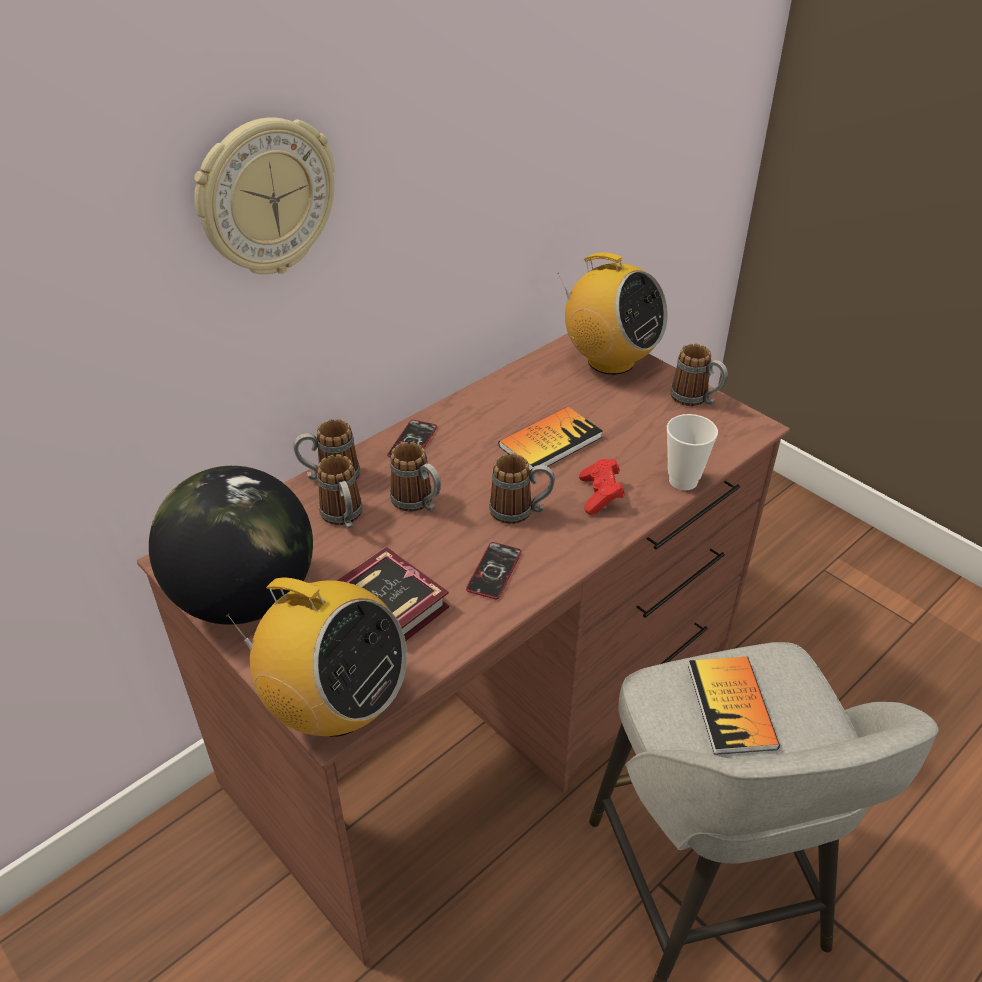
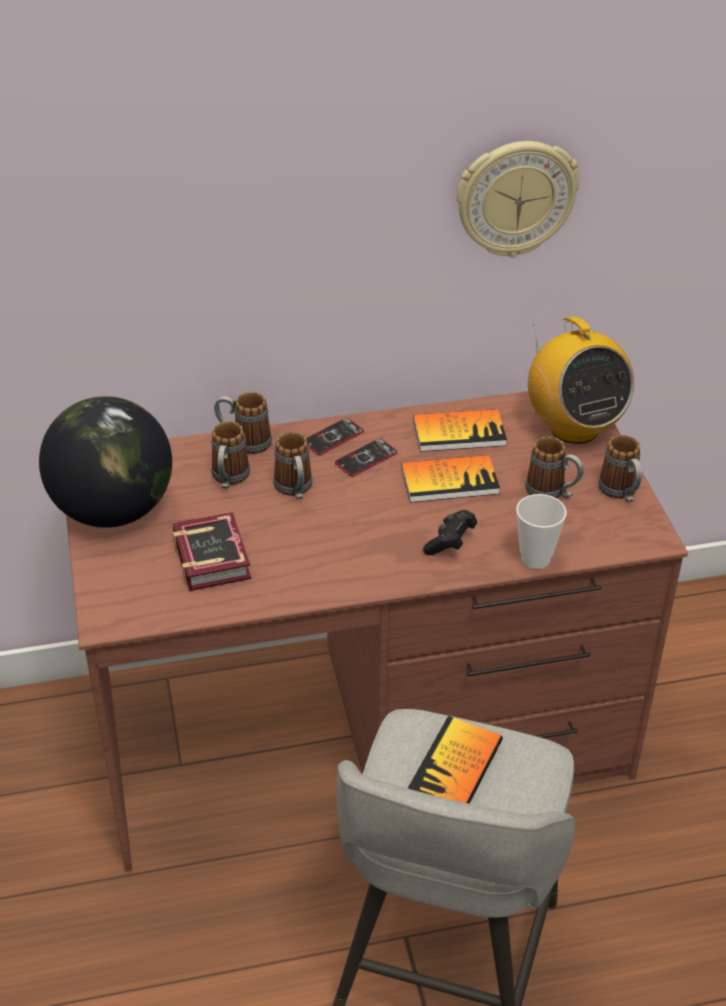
camera: 30 degrees right, 0 degrees up
(266, 198) = (225, 195): wall clock -> wall clock (515, 198)
(335, 707) = (116, 612): radio -> none
(494, 571) = (308, 566): phone -> phone (366, 458)
(520, 511) = (371, 529): mug -> mug (552, 492)
(521, 398) = (459, 432): none -> book
(600, 495) = (450, 542): red game controller -> black game controller

